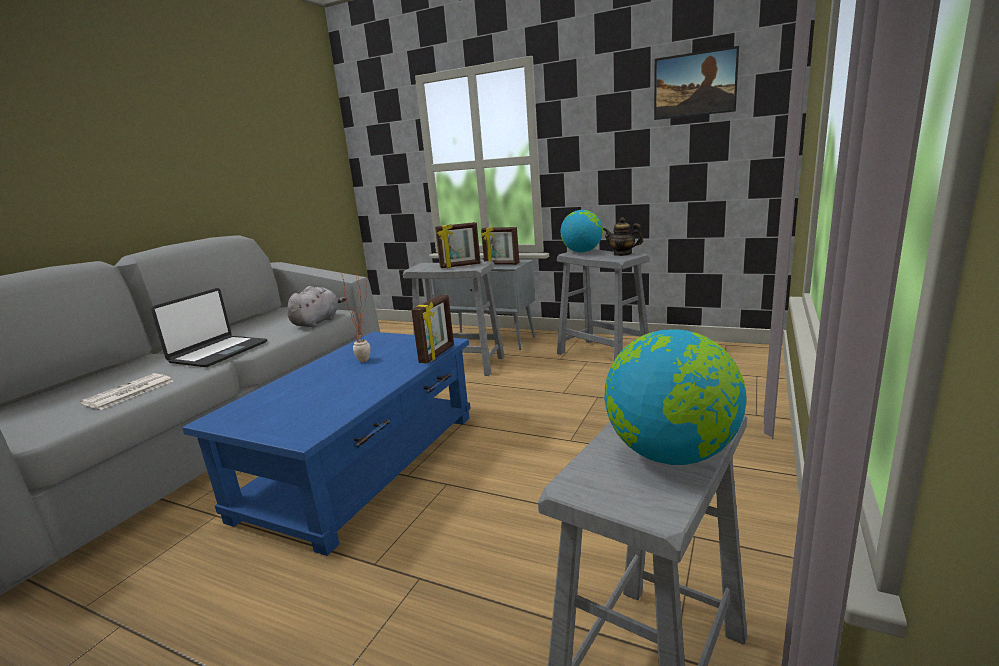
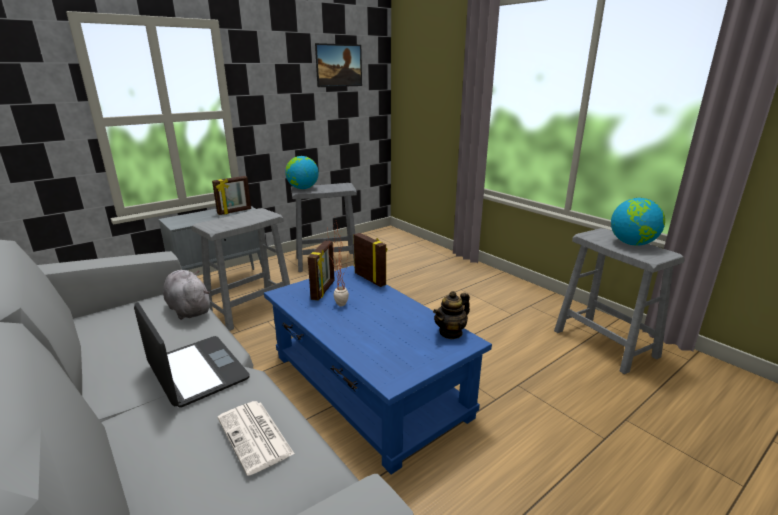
camera: 65 degrees left, 5 degrees up
(460, 266) = (251, 217): picture frame -> picture frame (323, 290)
(622, 254) = (336, 185): teapot -> teapot (451, 332)

